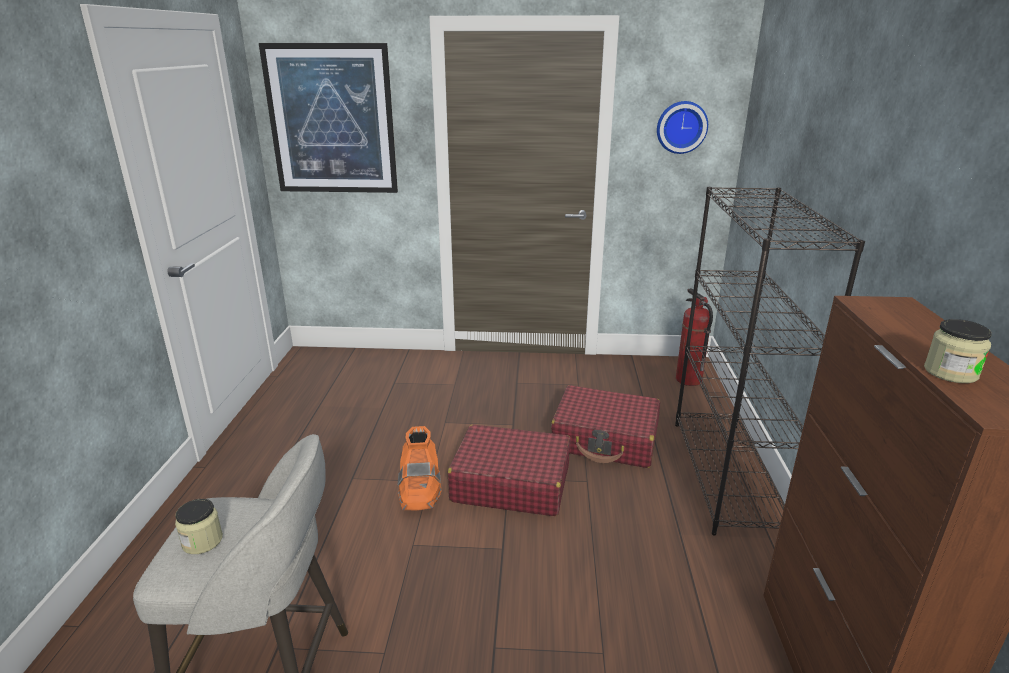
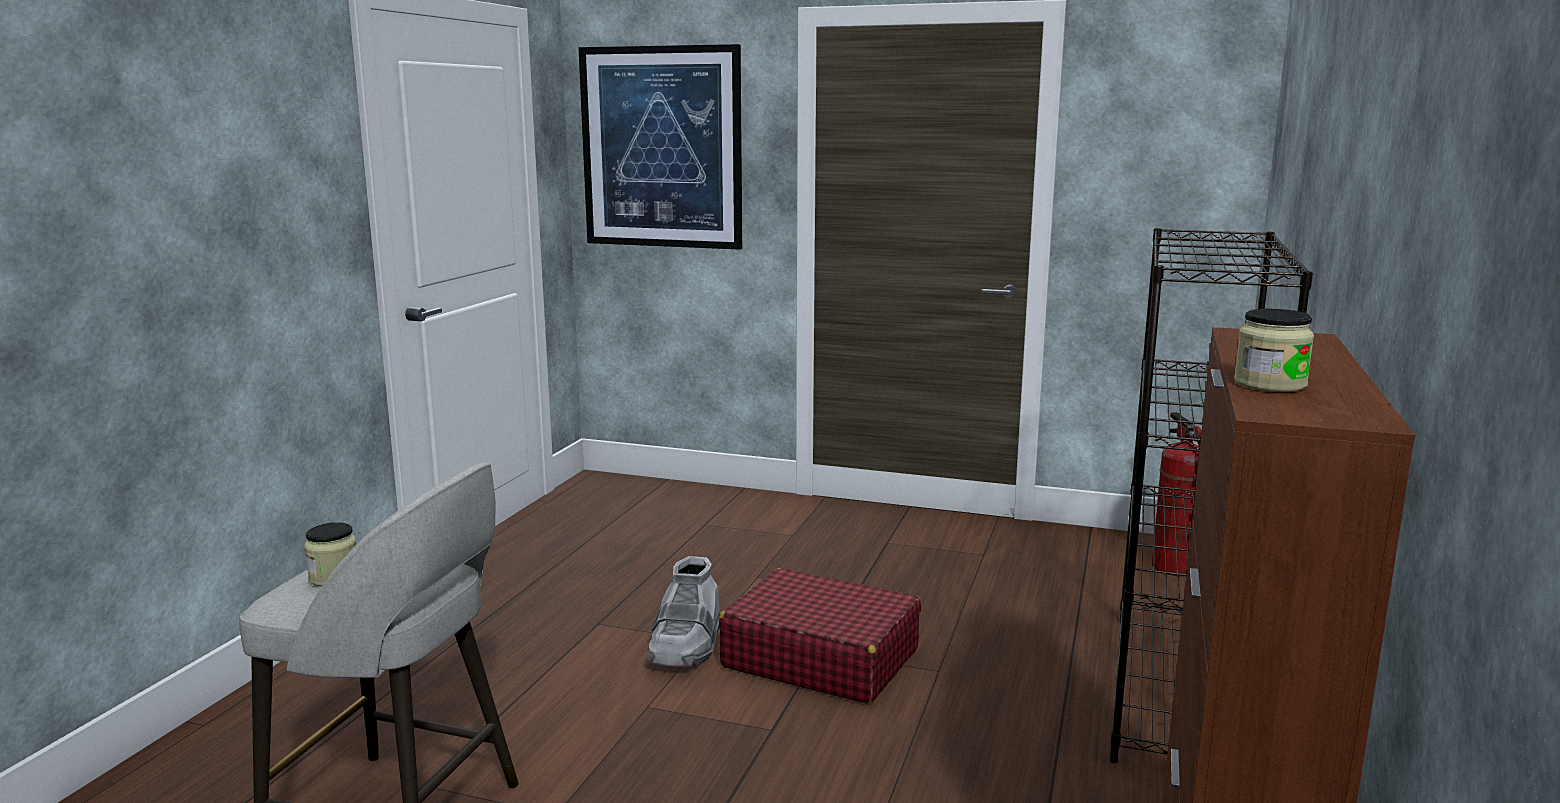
camera: 15 degrees right, 10 degrees down
(420, 488) = (686, 647): orange boot -> grey boot
(605, 439) = (994, 625): red suitcase -> none
(681, 127) = (1165, 160): wall clock -> none

